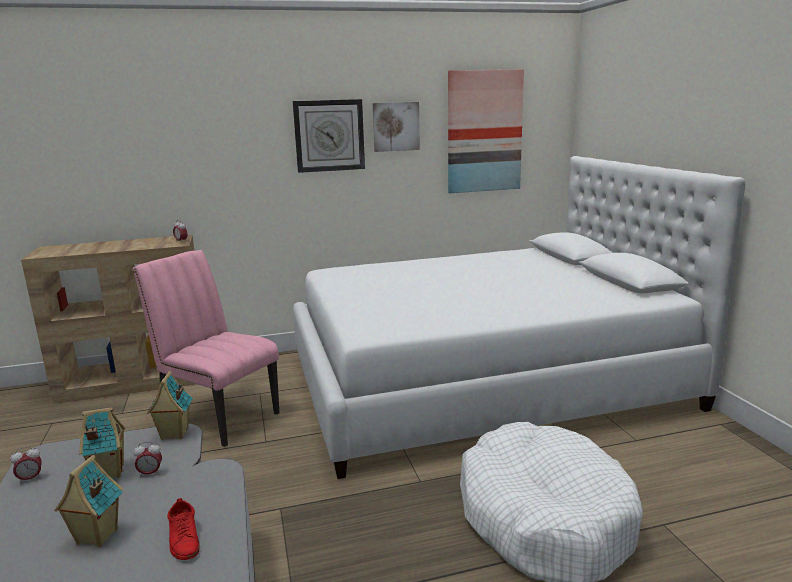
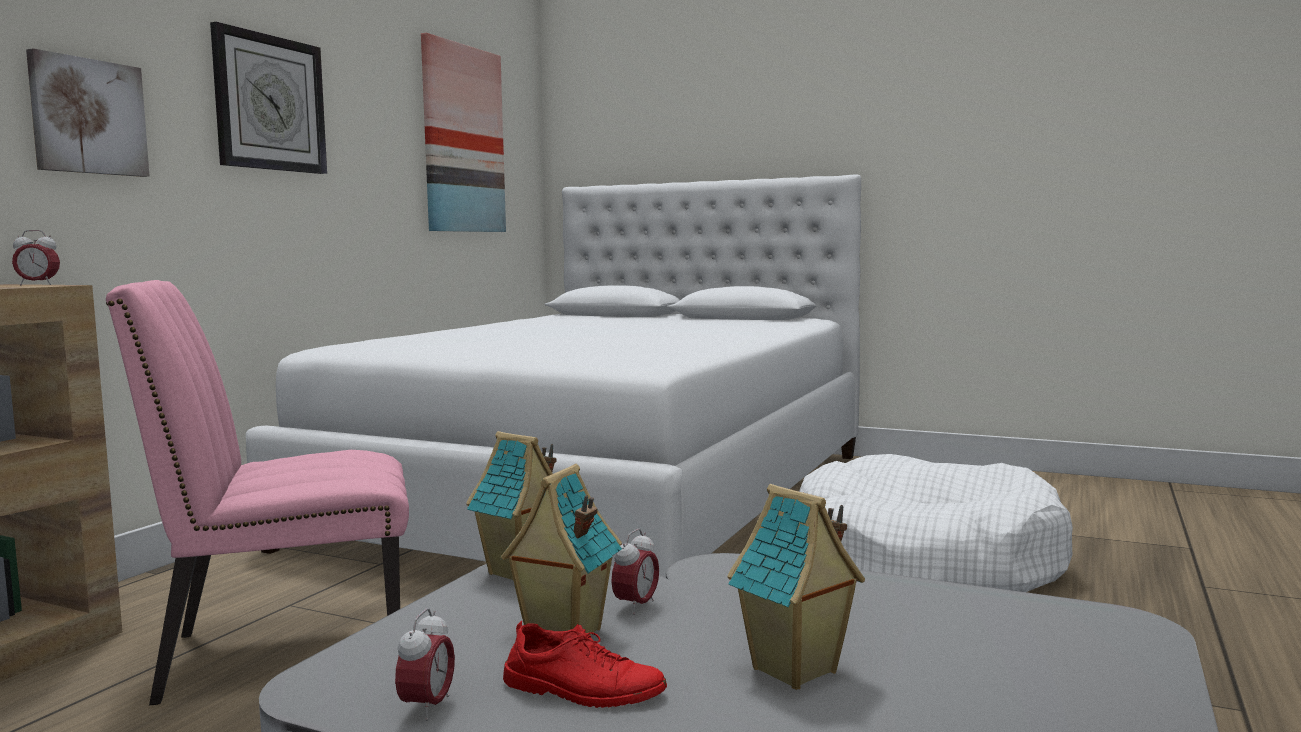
camera: 50 degrees left, 10 degrees down
(184, 539) = (898, 613): red shoe -> red shoe (583, 690)
(396, 126) = (361, 108): picture -> picture (88, 116)

